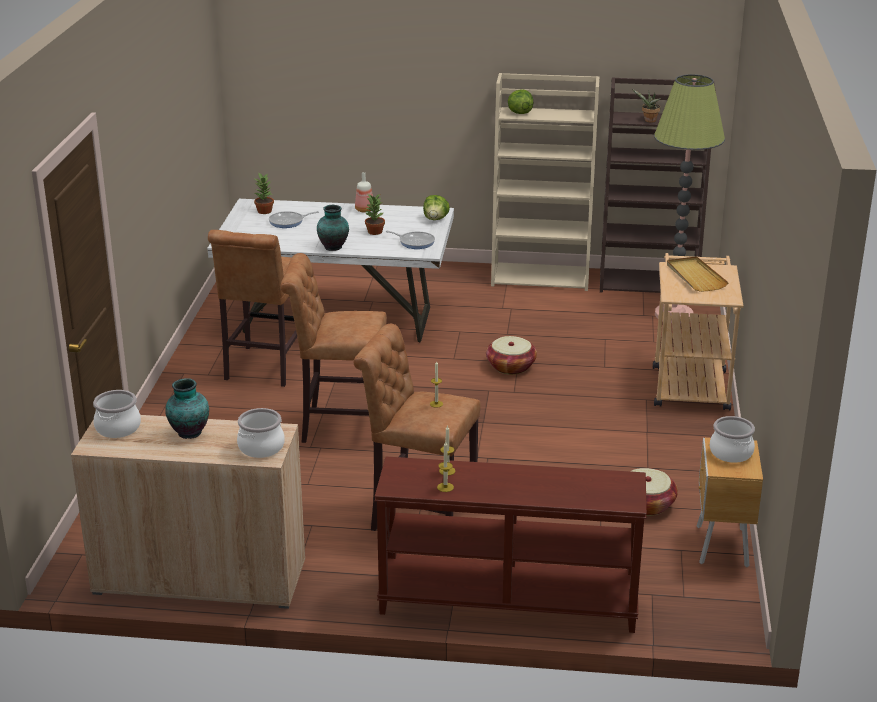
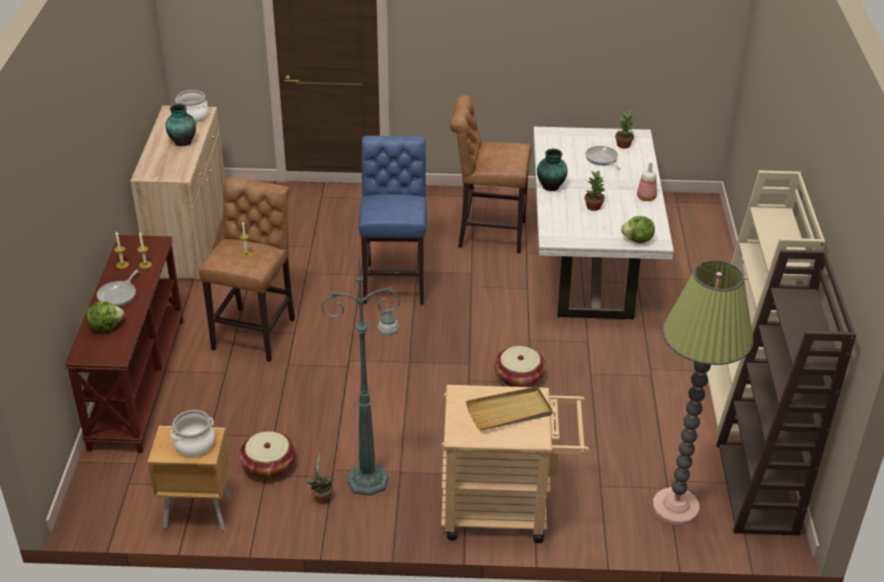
camera: 85 degrees right, 10 degrees up
(261, 447) = (158, 170): cooking pot -> none
(339, 426) = (395, 281): brown stool -> blue stool
(415, 242) = (574, 230): frying pan -> frying pan (118, 295)
(519, 113) = (774, 220): lettuce -> lettuce (106, 326)
(648, 121) = (791, 316): potted plant -> potted plant (321, 497)
(659, 447) = (370, 480): none -> green floor lamp

